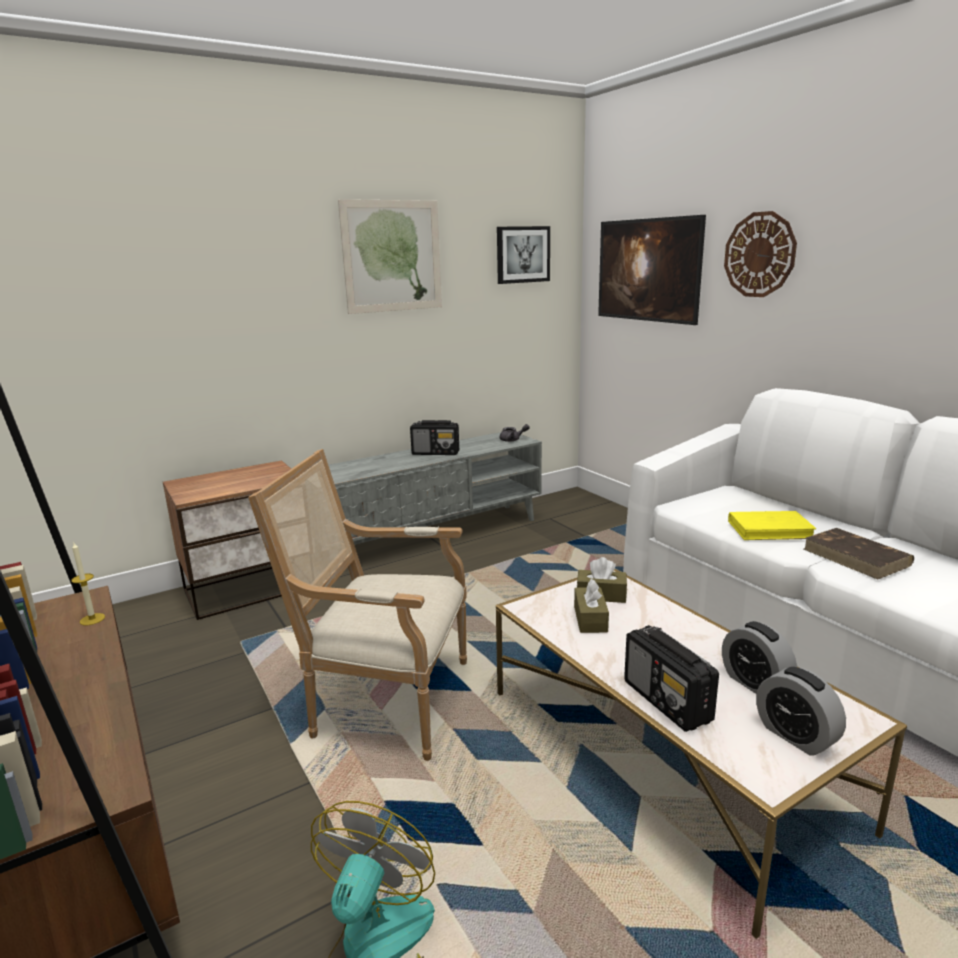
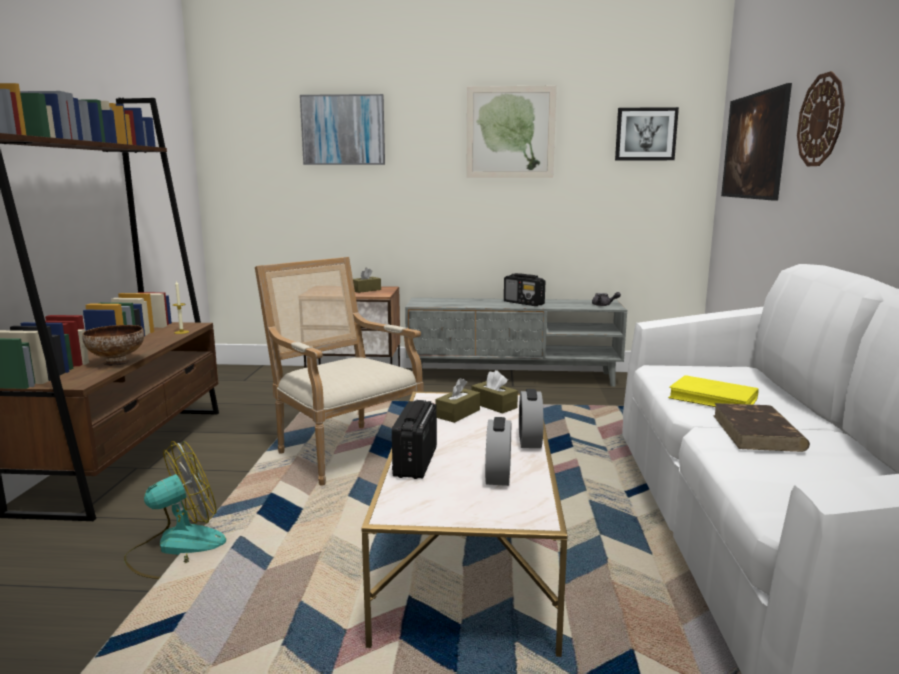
camera: 35 degrees right, 5 degrees down
(100, 720) = (116, 363): none -> bowl
(175, 259) = (343, 130): none -> picture
(253, 475) = (366, 290): none -> brown tissue box
(795, 736) = (463, 505): alarm clock -> alarm clock (529, 441)

